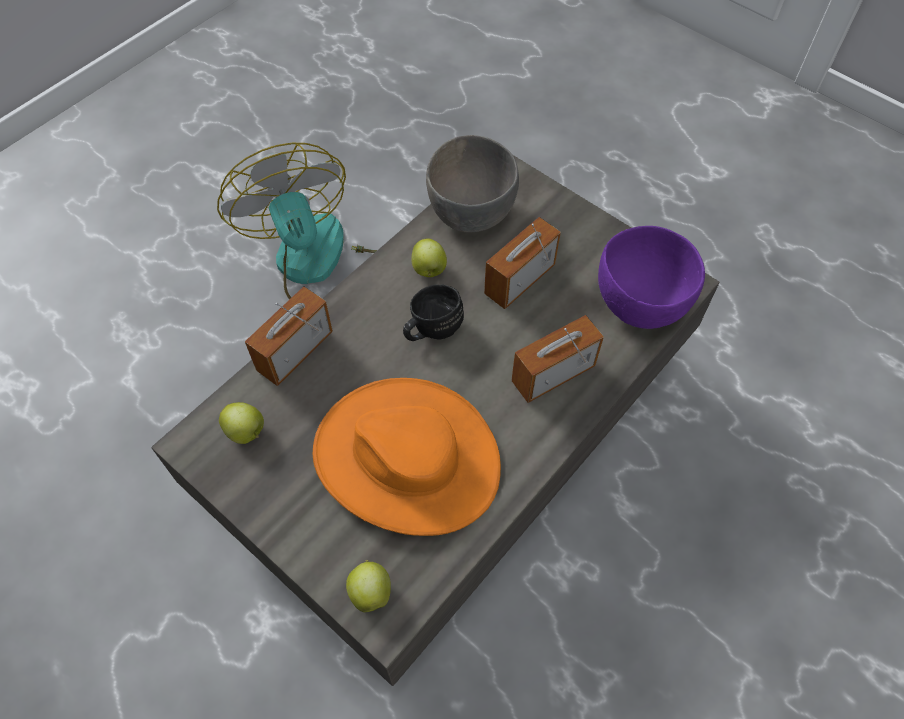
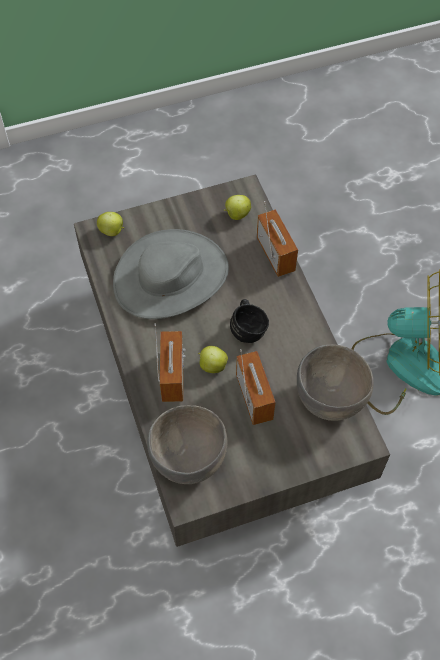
camera: 120 degrees right, 0 degrees up
(407, 458) = (171, 277): orange hat -> grey hat
(429, 270) = (294, 349): apple -> apple (212, 366)
(639, 304) = (189, 459): purple bowl -> grey bowl

